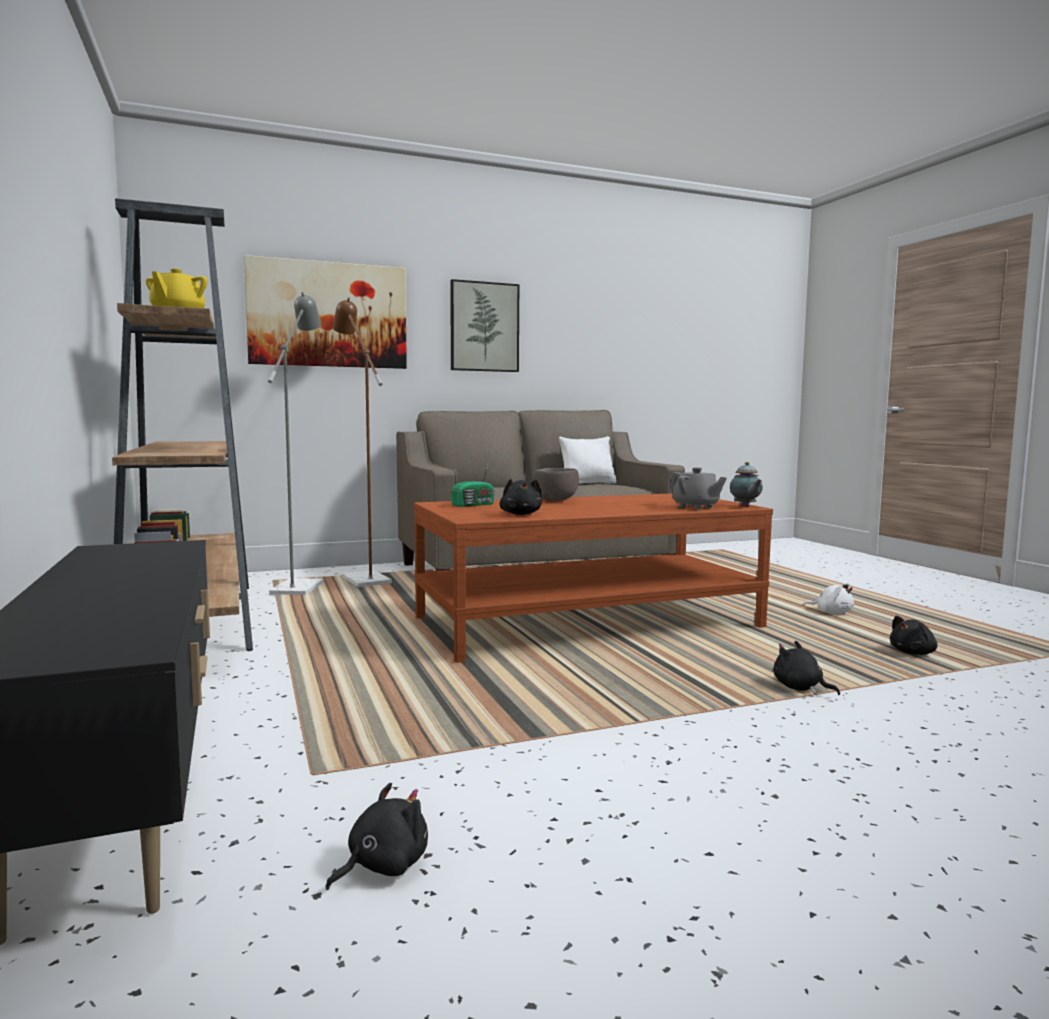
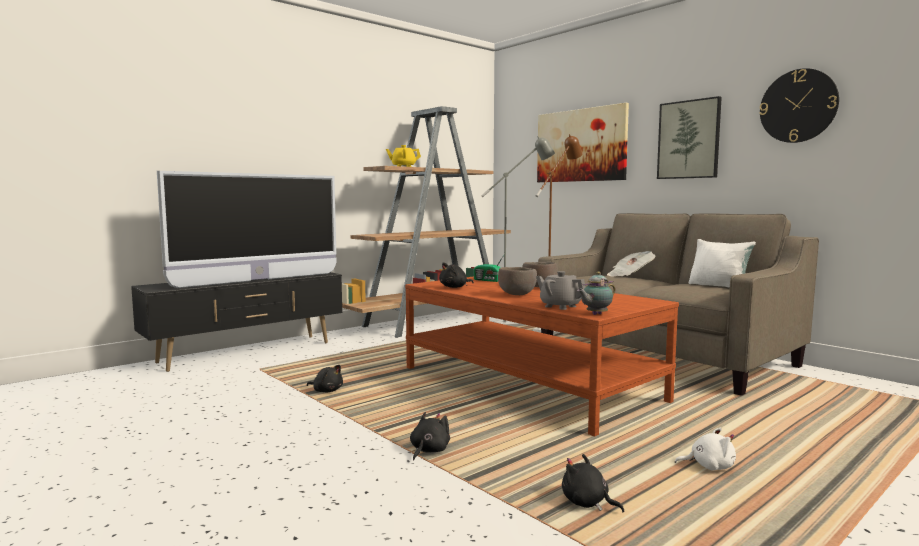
camera: 70 degrees right, 0 degrees up
(164, 577) = (259, 280): none -> television
(382, 866) = (188, 388): black plush toy -> black plush toy (326, 391)
(492, 485) = (630, 275): none -> newspaper
(586, 309) = (798, 106): none -> wall clock
(608, 508) = (517, 295): none -> brown bowl
(696, 507) = (560, 306): grey teapot -> grey teapot turned 105 degrees clockwise
(831, 612) = (708, 466): white plush toy -> white plush toy turned 105 degrees counterclockwise

